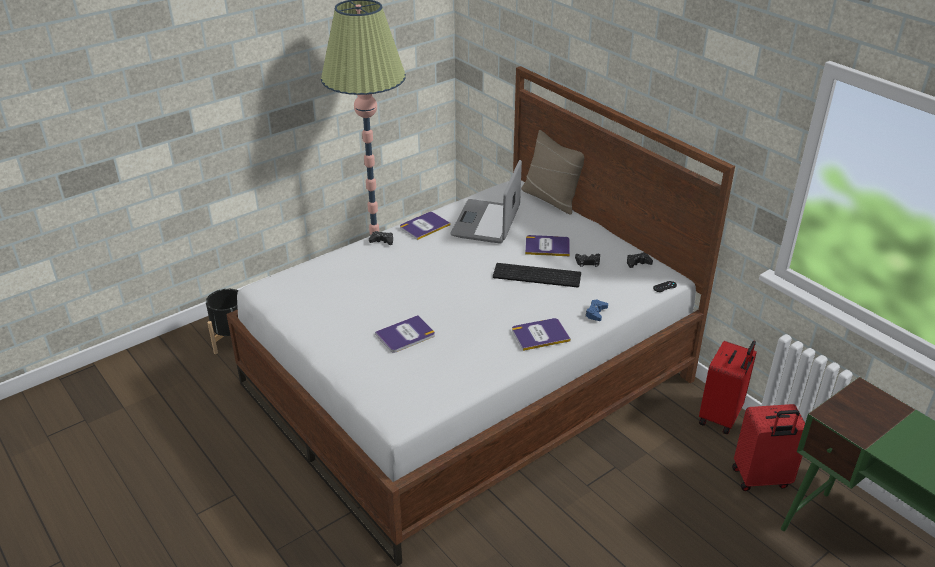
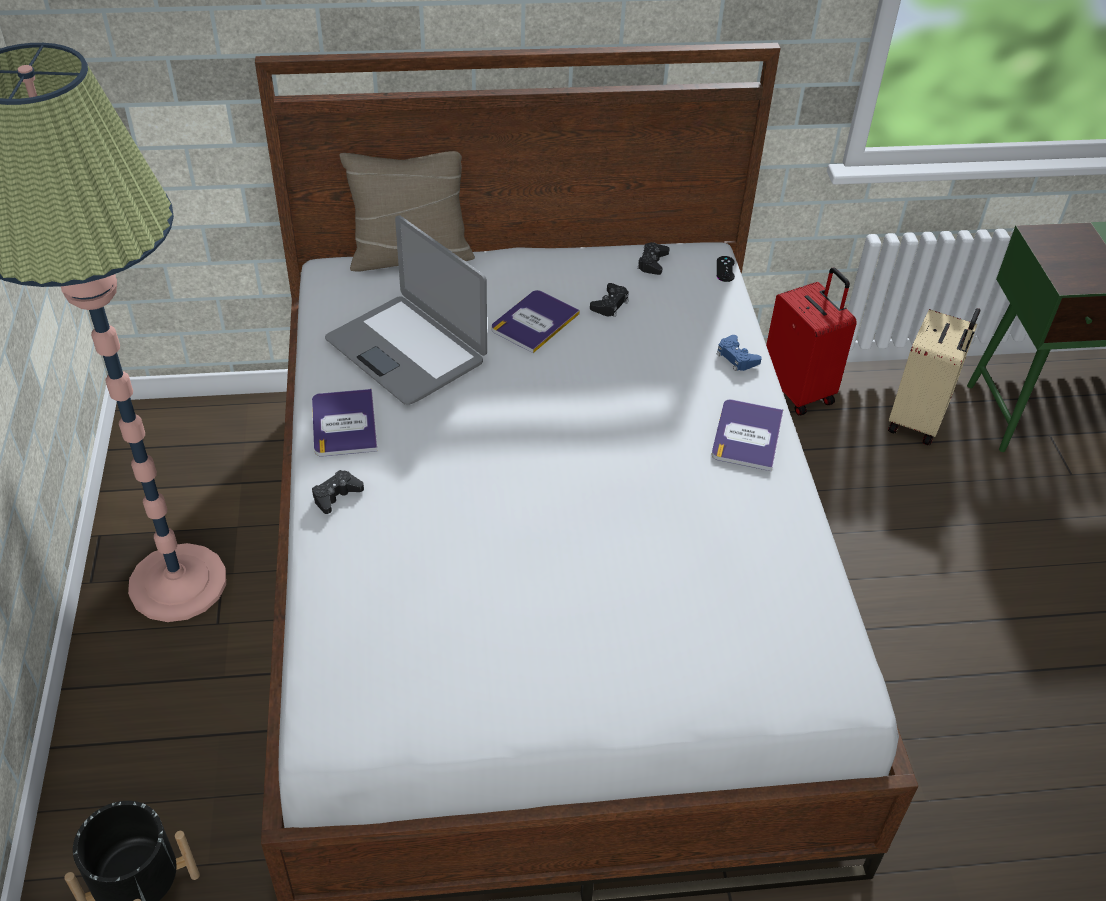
camera: 60 degrees left, 10 degrees up
(405, 335) = (636, 585): book -> none
(535, 276) = (600, 370): keyboard -> none
(761, 479) = (918, 420): red suitcase -> beige suitcase

